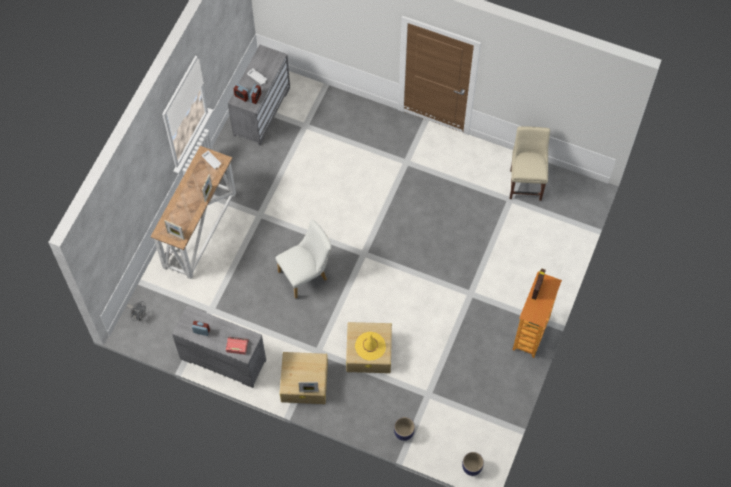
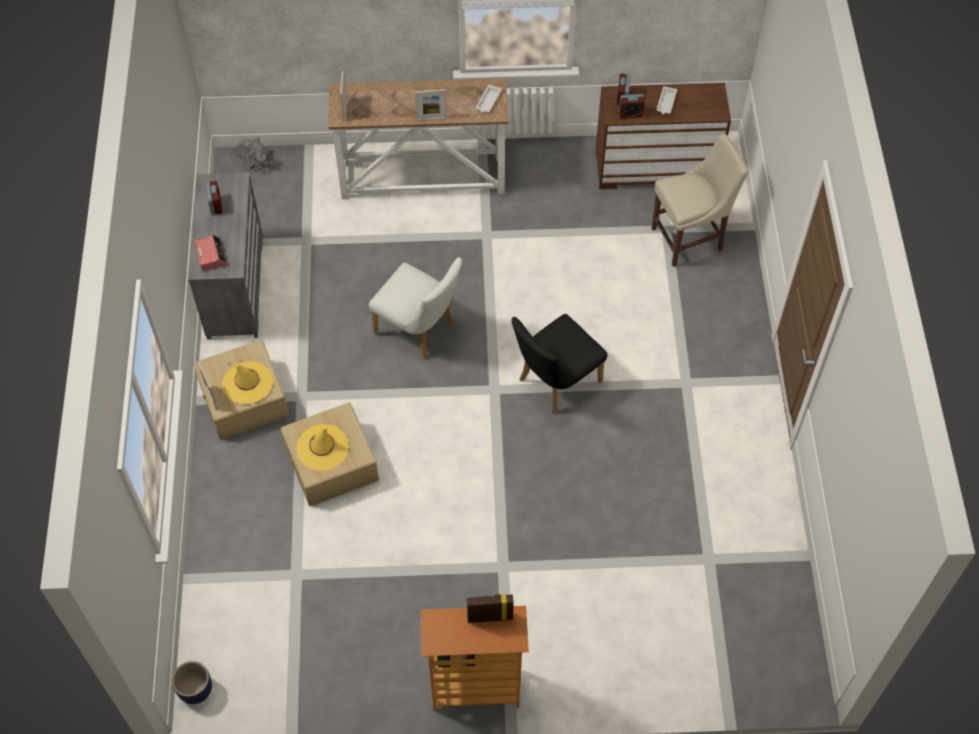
camera: 65 degrees right, 5 degrees down
(261, 111) = (656, 168): grey dresser -> brown dresser
(309, 369) = (247, 383): none -> yellow hat
(375, 223) = (554, 383): none -> black chair
(404, 433) = (216, 566): planter -> none
(526, 183) = (754, 571): beige chair -> beige chair (690, 238)

